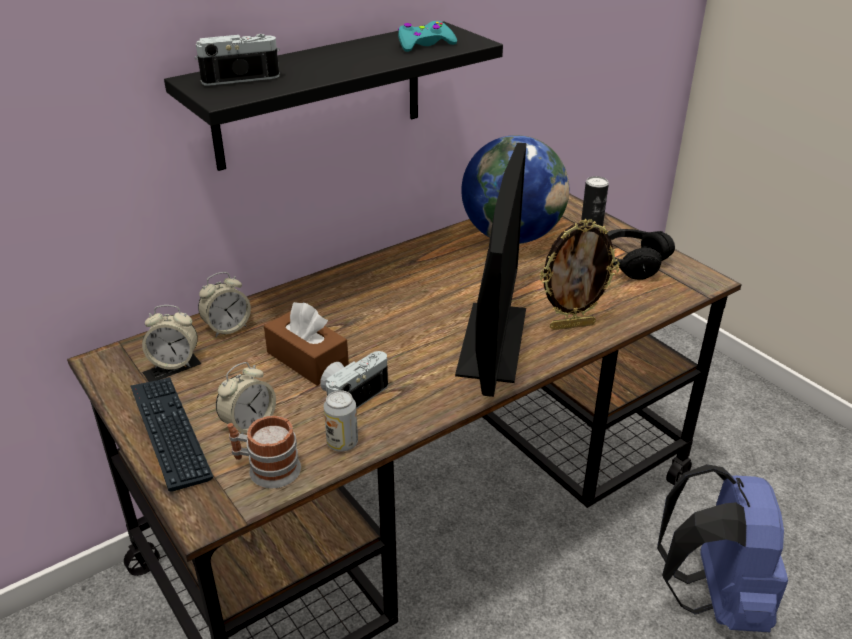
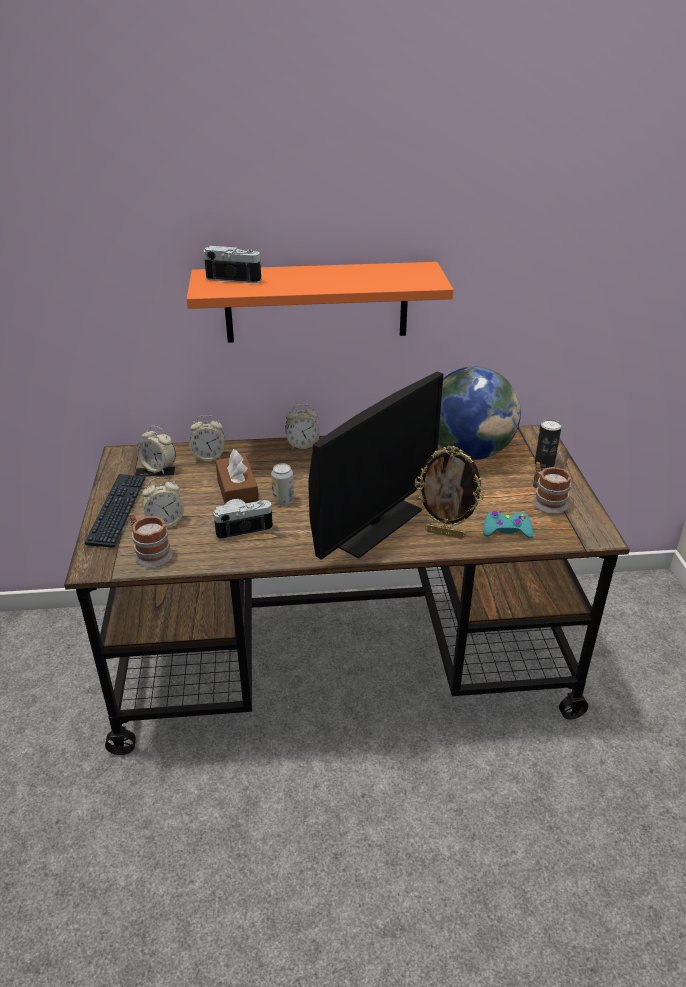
camera: 30 degrees right, 0 degrees up
(319, 95) = (316, 302): black shelf -> orange shelf
(328, 281) = (302, 445): none -> alarm clock
(342, 443) = (208, 555): can -> can (283, 501)
(424, 44) = (392, 278): turquoise game controller -> turquoise game controller (506, 530)
(629, 262) = (546, 501): black headphones -> mug
(714, 598) = (527, 817): blue backpack -> none

